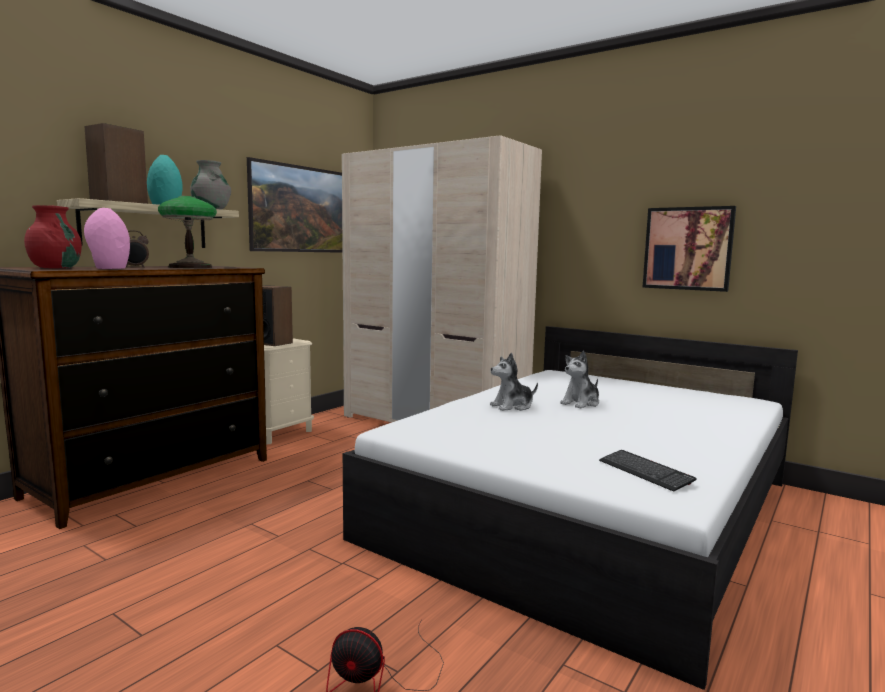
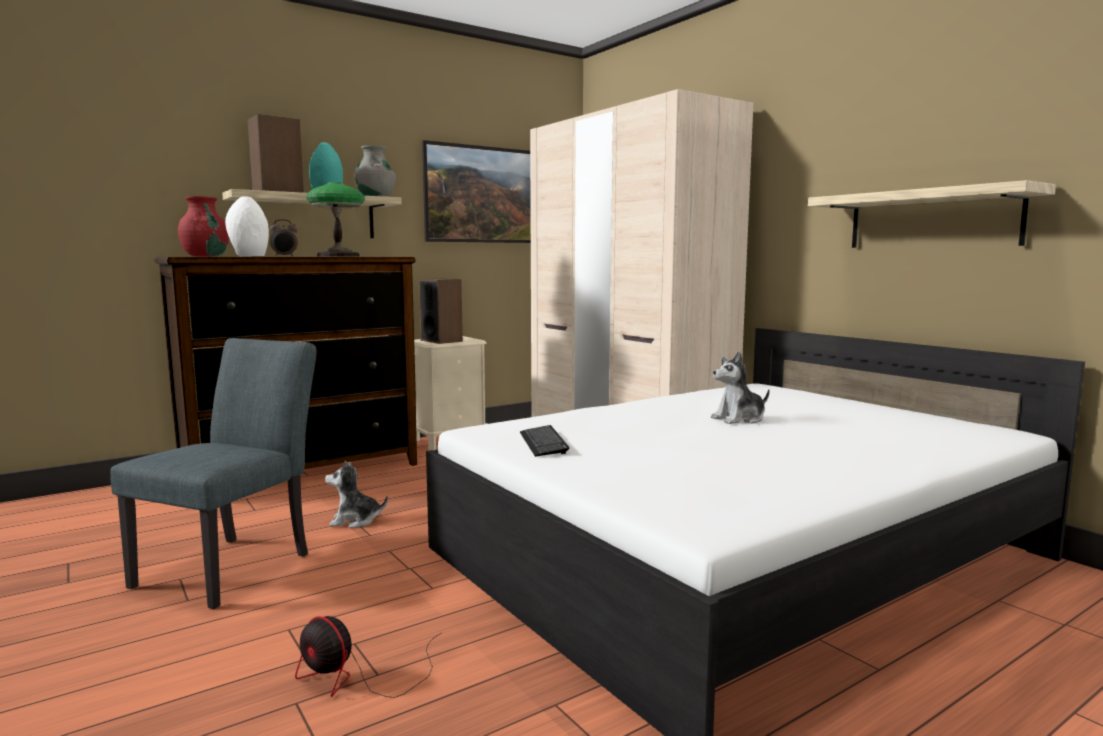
camera: 20 degrees right, 0 degrees up
(110, 268) = (250, 256): pink vase -> white vase
(162, 588) = (234, 565): none -> grey chair
(512, 406) = (648, 417): plush toy -> plush toy (355, 521)
(645, 472) = (711, 493): keyboard -> keyboard (543, 443)
(687, 248) = (932, 220): picture -> shelf

